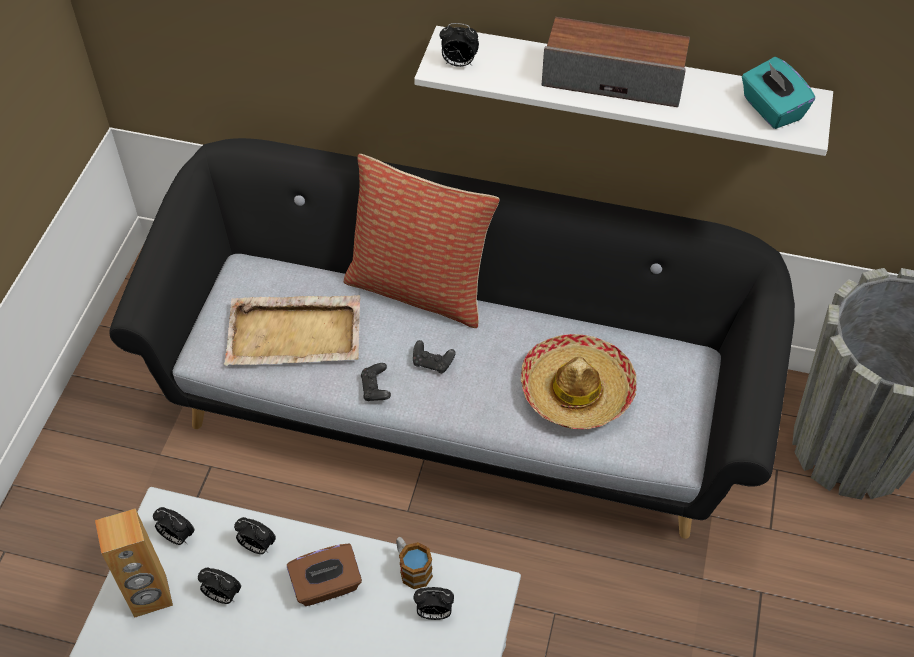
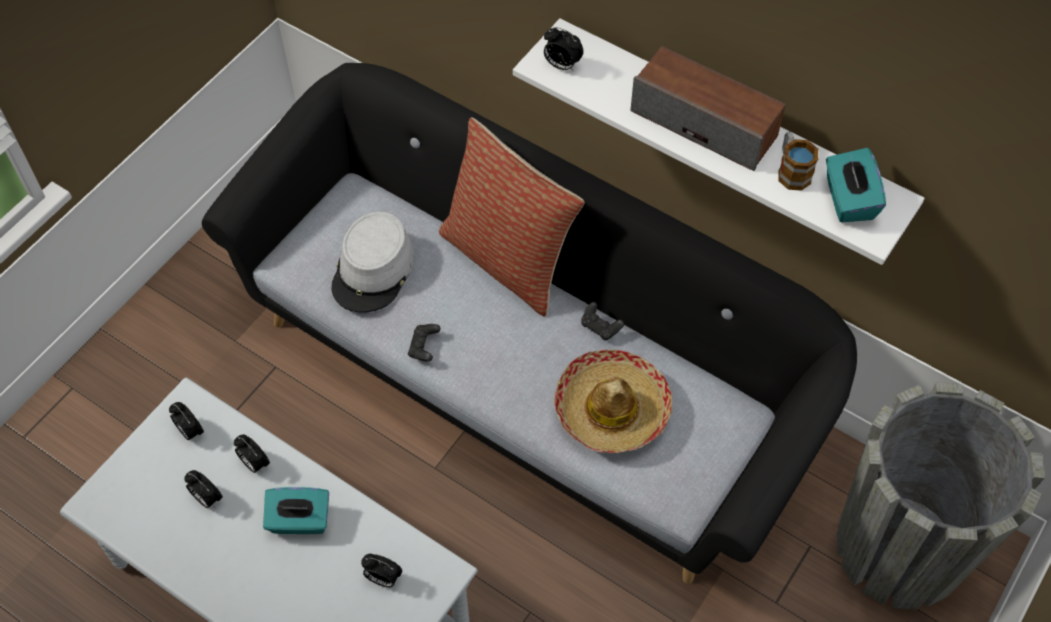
camera: 20 degrees right, 5 degrees up
(150, 596) = (147, 478): brown speaker -> none
(295, 333) = (373, 270): beige tray -> grey hat
(327, 586) = (299, 521): brown tissue box -> turquoise tissue box
(412, 568) = (381, 530): mug -> mug (791, 171)
(432, 363) = (487, 338): black game controller -> black game controller (600, 327)

